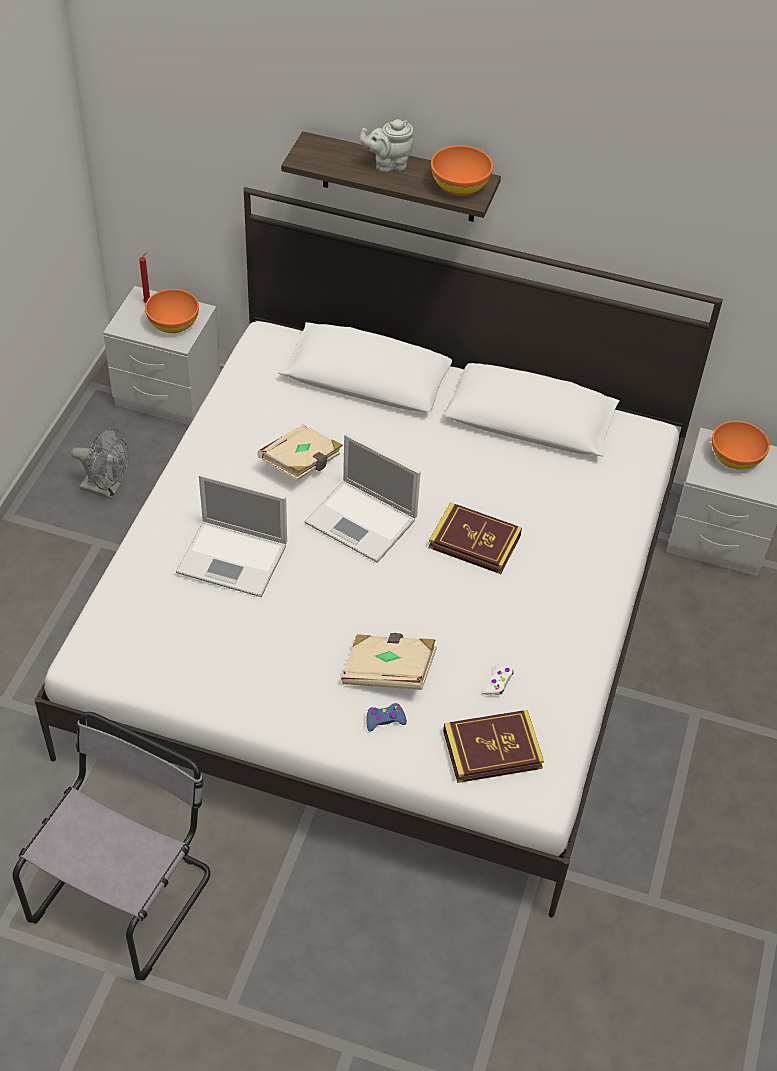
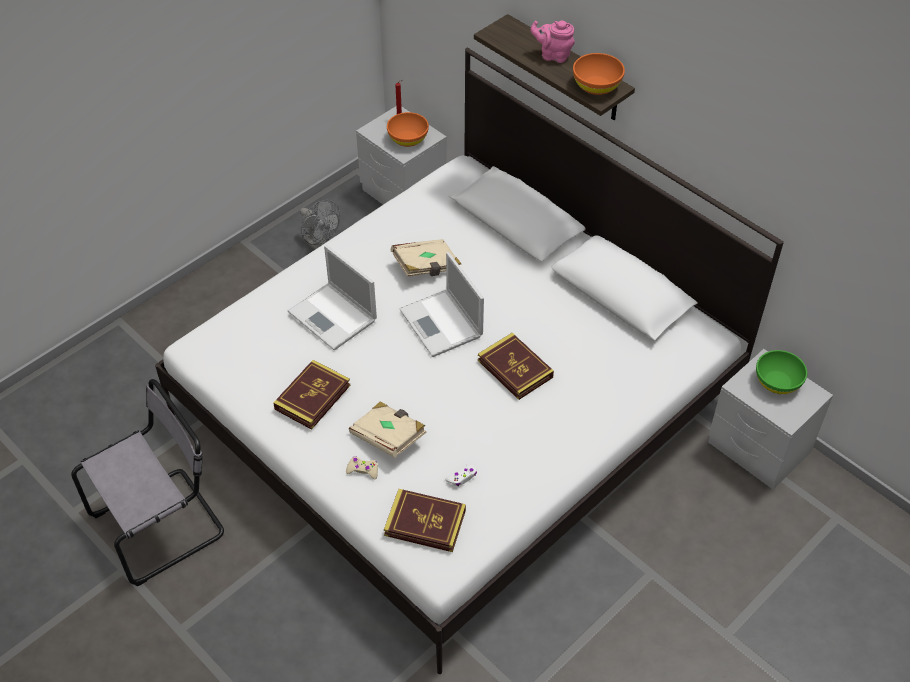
camera: 30 degrees right, 0 degrees up
(272, 660) = (312, 397): none -> book
(384, 720) = (363, 470): blue game controller -> beige game controller
(388, 164) = (553, 55): grey teapot -> pink teapot
(735, 457) = (777, 382): orange bowl -> green bowl

